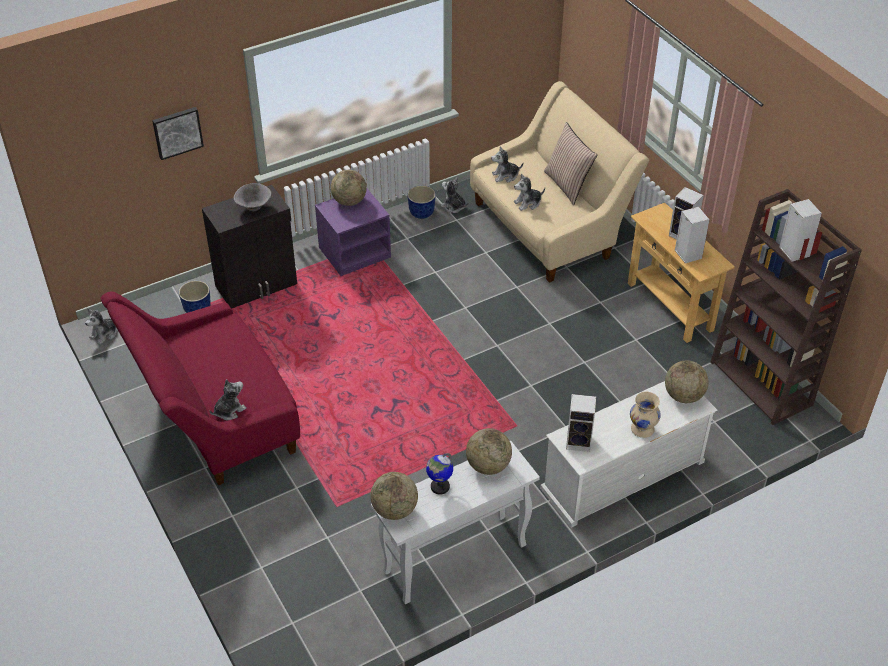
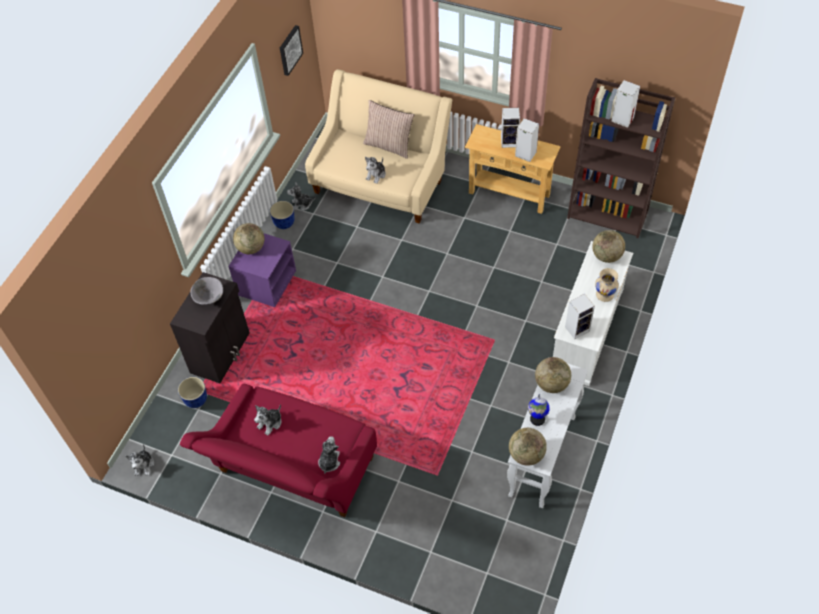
camera: 35 degrees left, 10 degrees up
(177, 132) = (131, 277): picture -> picture (289, 50)
(505, 176) = (341, 162): plush toy -> plush toy (270, 423)

